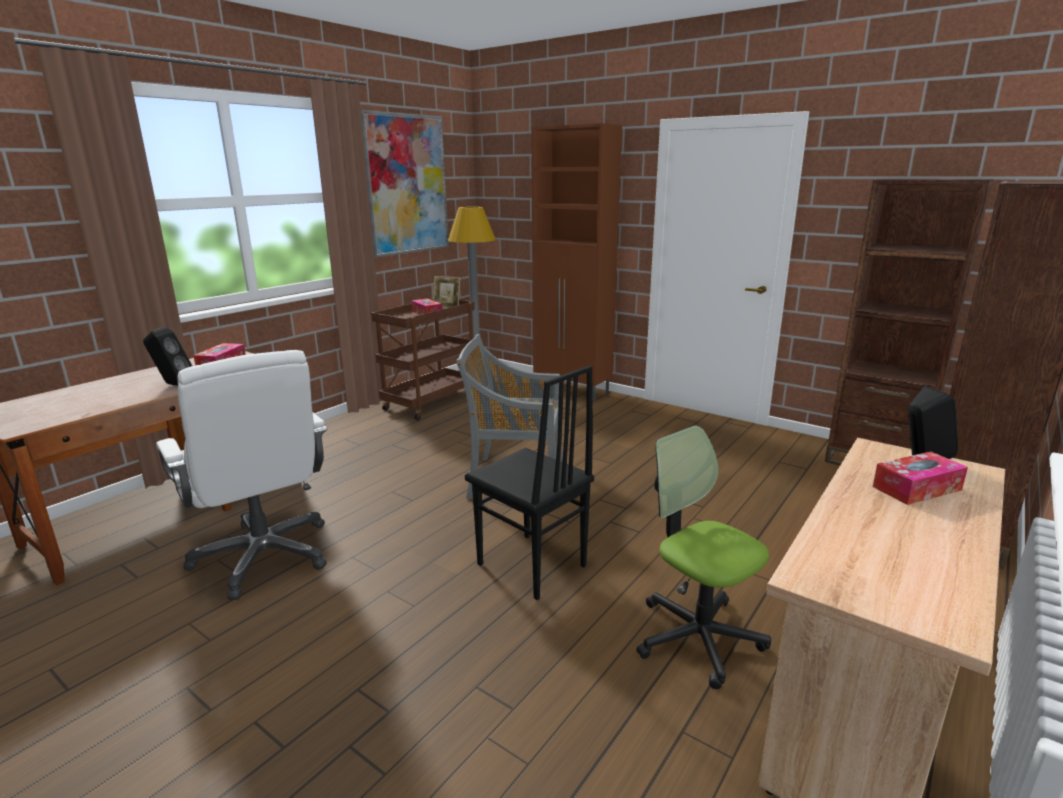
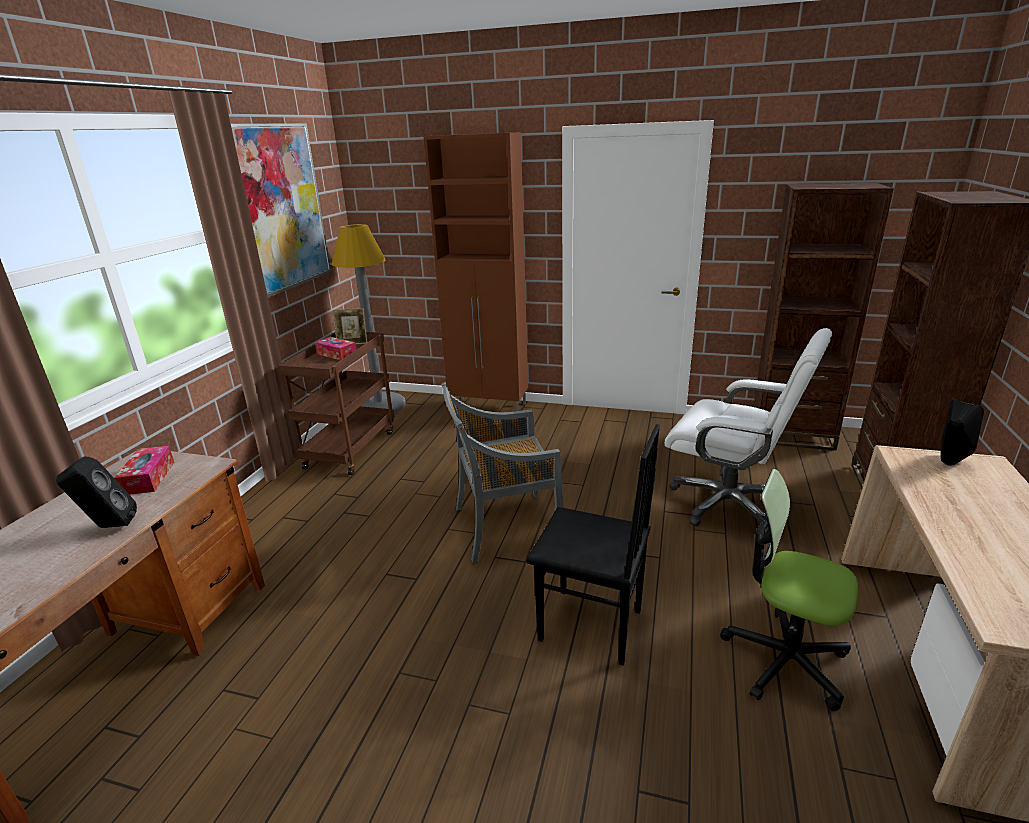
camera: 20 degrees left, 5 degrees up
(264, 556) = (292, 704): white office chair -> white office chair (728, 503)
(916, 488) = (973, 494): tissue box -> none

